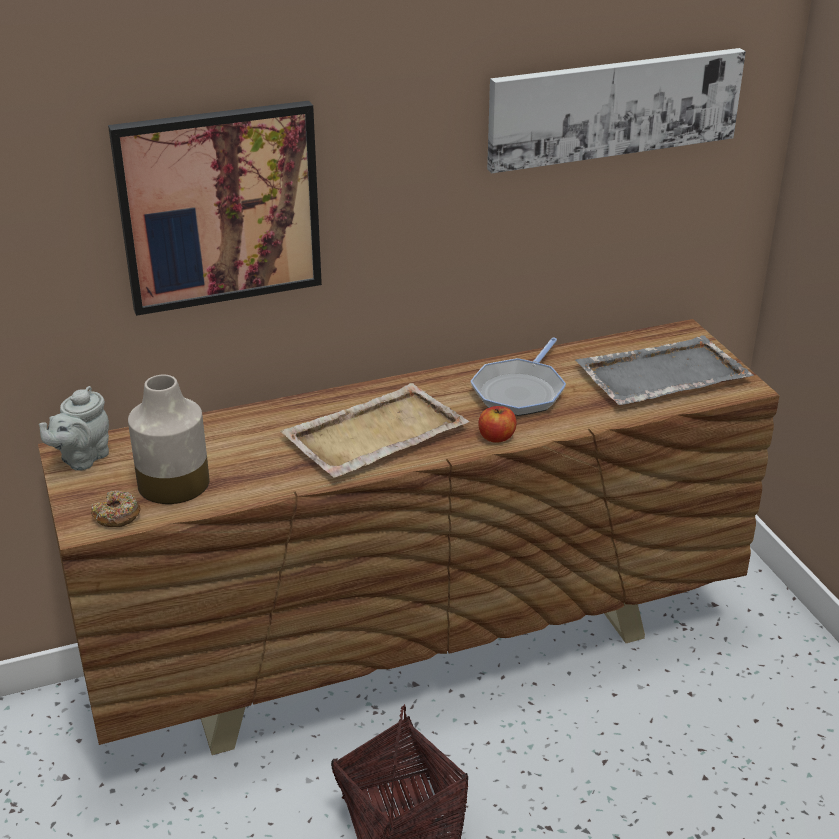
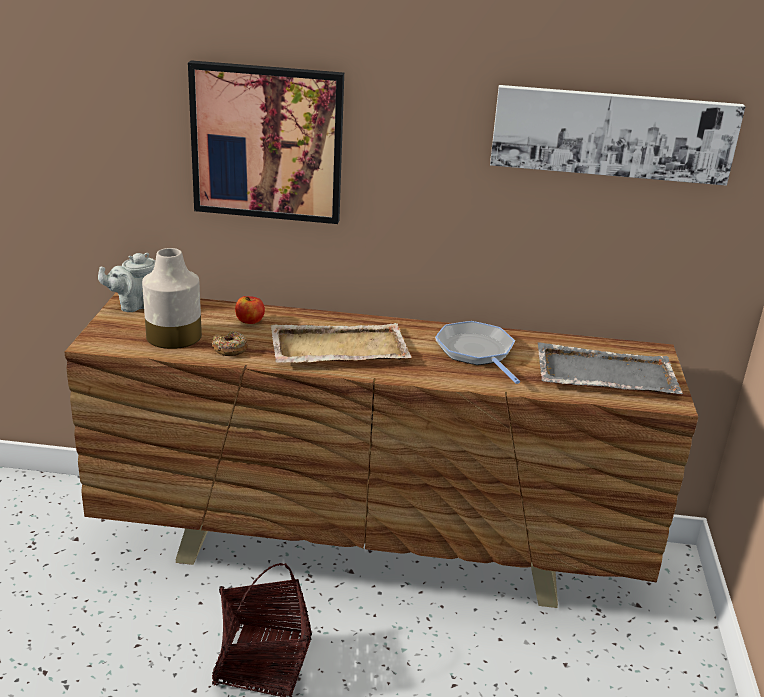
camera: 25 degrees right, 5 degrees down
(117, 516) = (118, 343): donut -> donut (230, 349)
(496, 437) = (427, 375): apple -> apple (250, 321)
(520, 391) = (476, 352): frying pan -> frying pan turned 105 degrees clockwise

